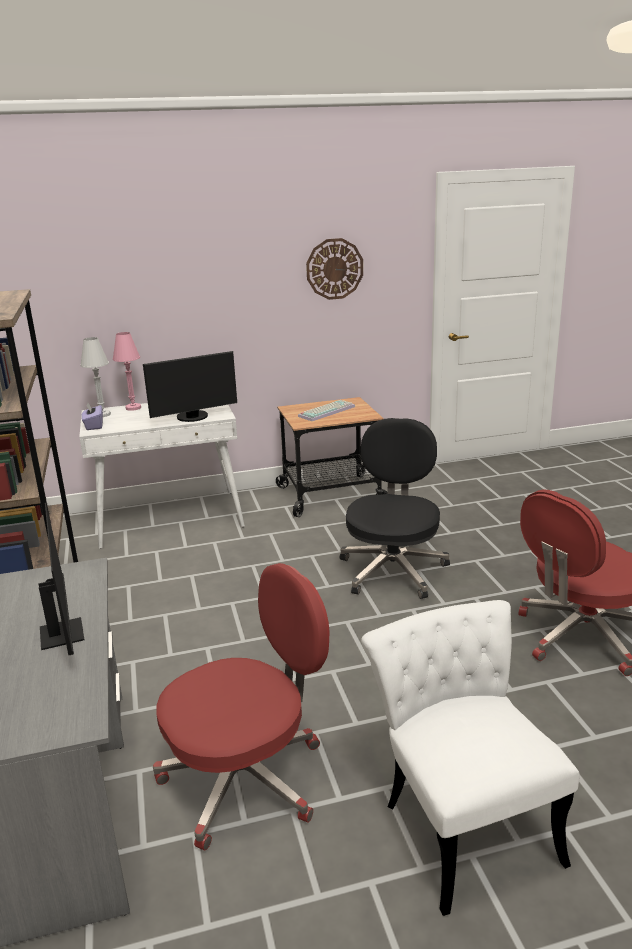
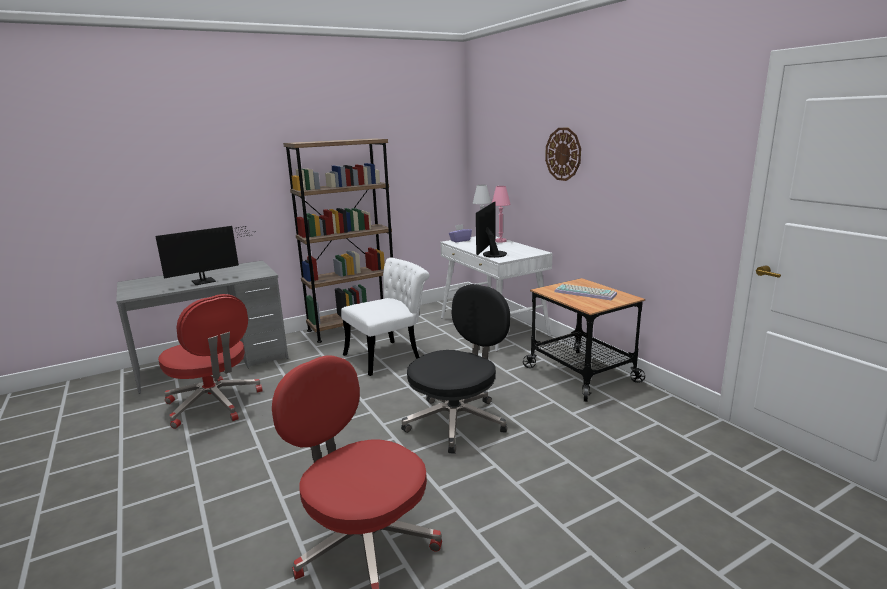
camera: 75 degrees right, 5 degrees down
(193, 417) = (491, 254): monitor -> monitor turned 60 degrees clockwise
(334, 269) = (645, 160): wall clock -> wall clock (563, 154)
(393, 569) = (457, 421): black office chair -> black office chair turned 45 degrees counterclockwise
(461, 820) = (150, 482): white chair -> white chair (389, 355)

